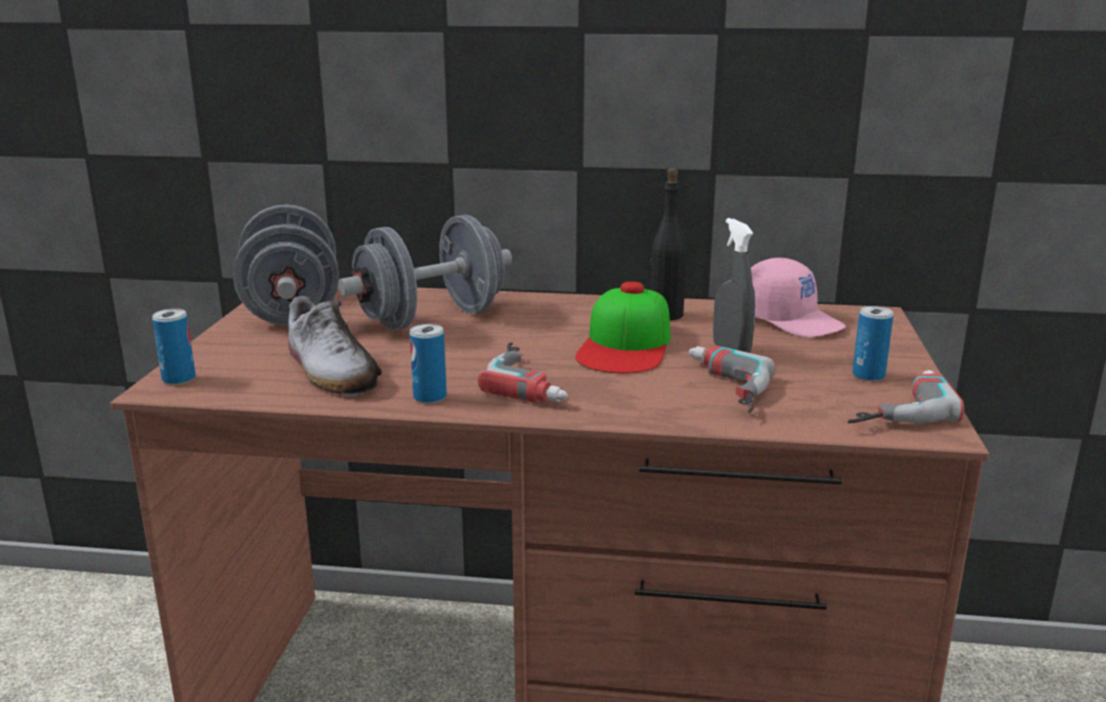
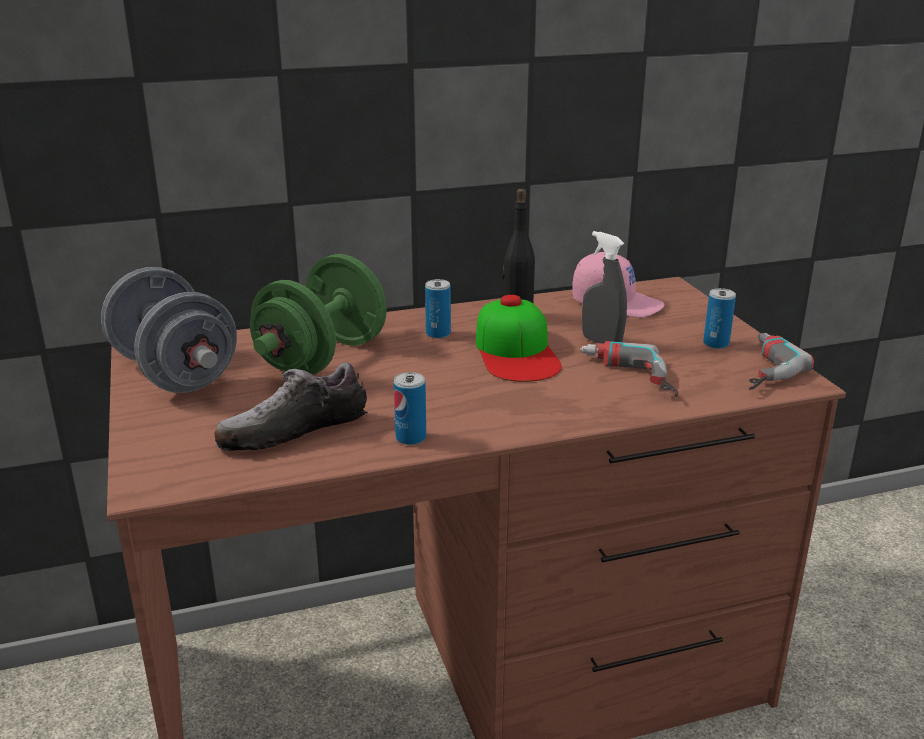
camera: 25 degrees left, 5 degrees up
(179, 379) = (151, 473): can -> can (438, 333)
(331, 371) = (292, 431): shoe -> shoe turned 120 degrees clockwise
(431, 319) = (322, 357): grey dumbbell -> green dumbbell
(535, 380) = (479, 401): power drill -> none

